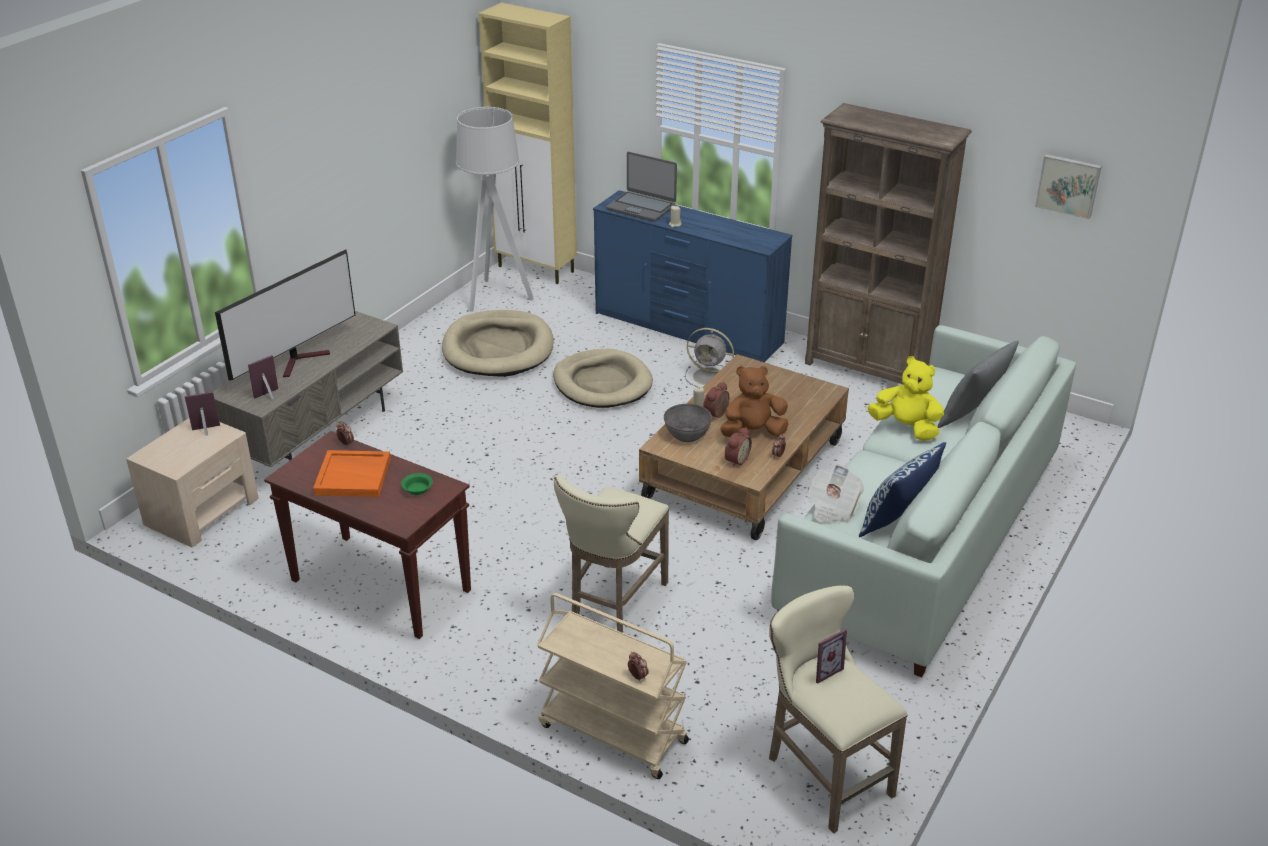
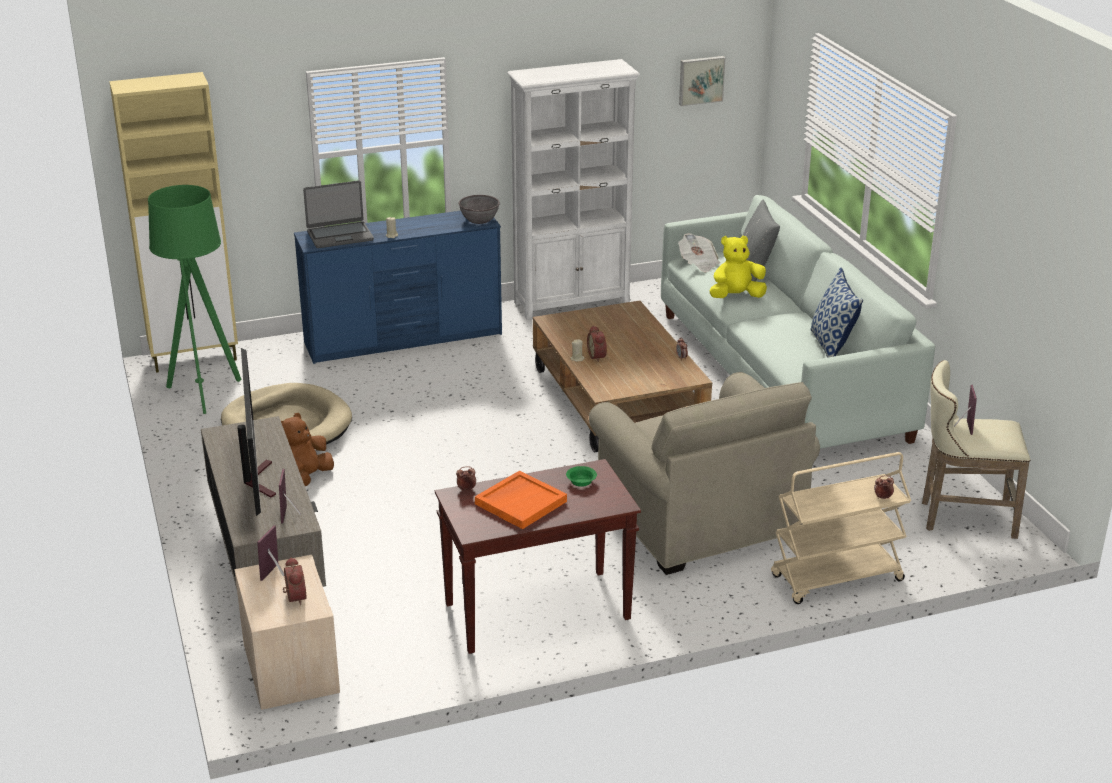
camera: 50 degrees left, 5 degrees down
(496, 297) = (204, 393): grey floor lamp -> green floor lamp
(602, 383) = (417, 404): beige dog bed -> none
(613, 604) = (699, 518): beige stool -> beige armchair
(687, 435) = (606, 377): grey bowl -> grey bowl (479, 219)
(710, 377) = (483, 360): grey fan -> none
(735, 460) = (663, 374): alarm clock -> alarm clock (294, 597)
(753, 433) = (641, 354): brown plush toy -> brown plush toy (307, 478)
(832, 507) = (788, 357): newspaper -> newspaper (698, 263)
(868, 369) = (572, 303): brown bookcase -> white bookcase

